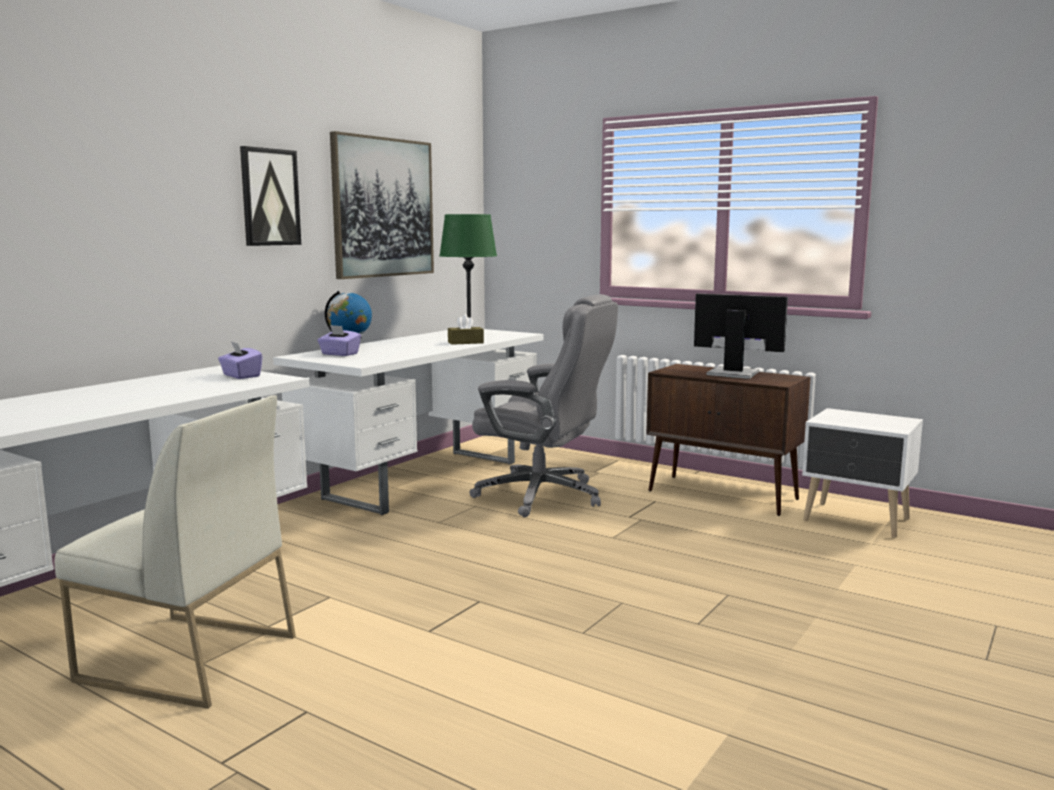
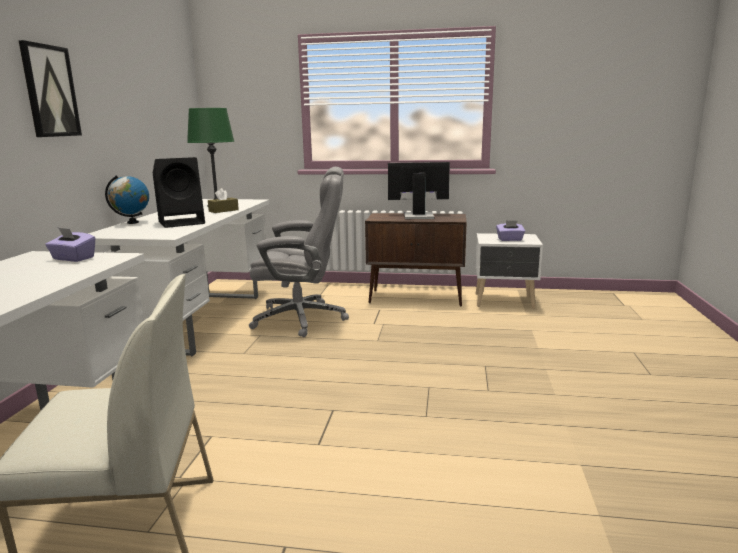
camera: 25 degrees left, 5 degrees up
(339, 354) = (133, 229): purple tissue box -> purple tissue box (510, 239)
(383, 207) = (135, 103): picture -> none
(399, 351) = (183, 222): none -> black speaker

